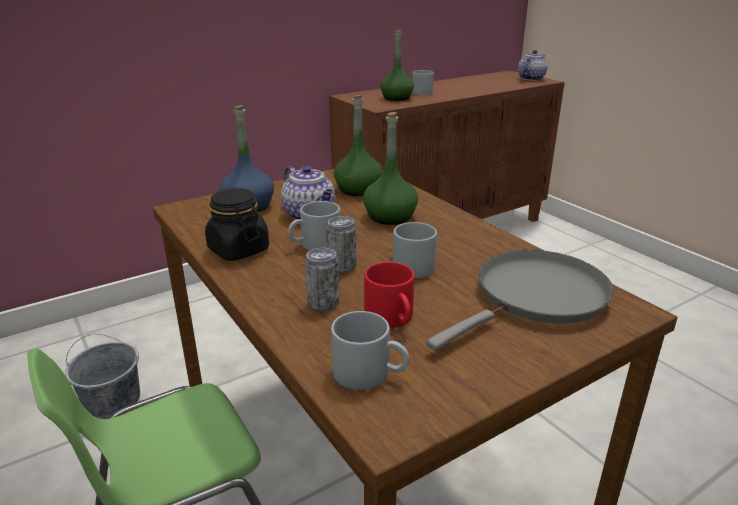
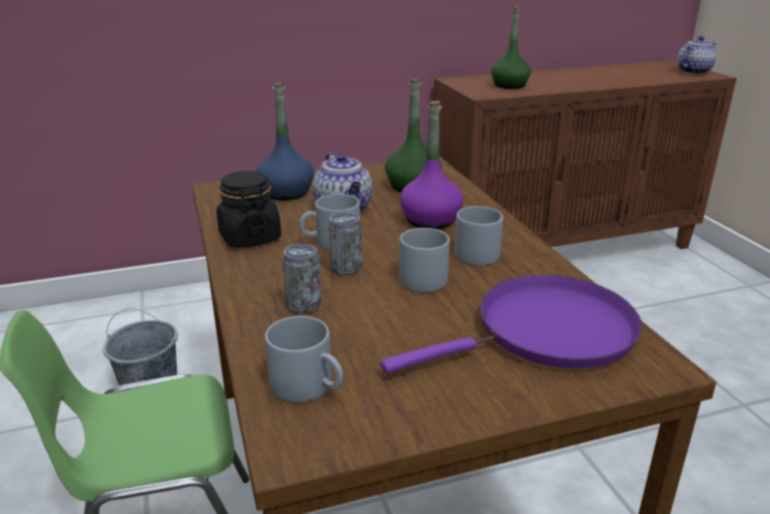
camera: 15 degrees right, 0 degrees up
(390, 217) = (430, 220): green bottle -> purple bottle
(393, 318) = (368, 332): red mug -> none
(420, 92) = (542, 80): grey mug -> grey mug (474, 251)
(536, 297) = (546, 332): grey frying pan -> purple frying pan

